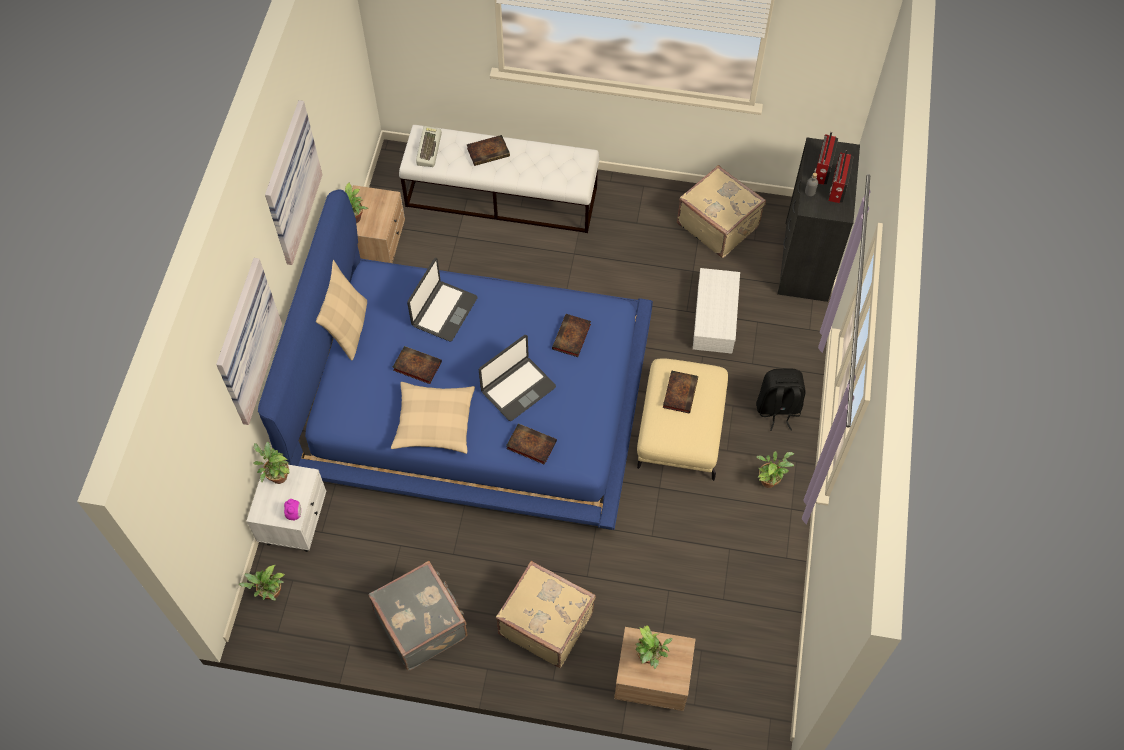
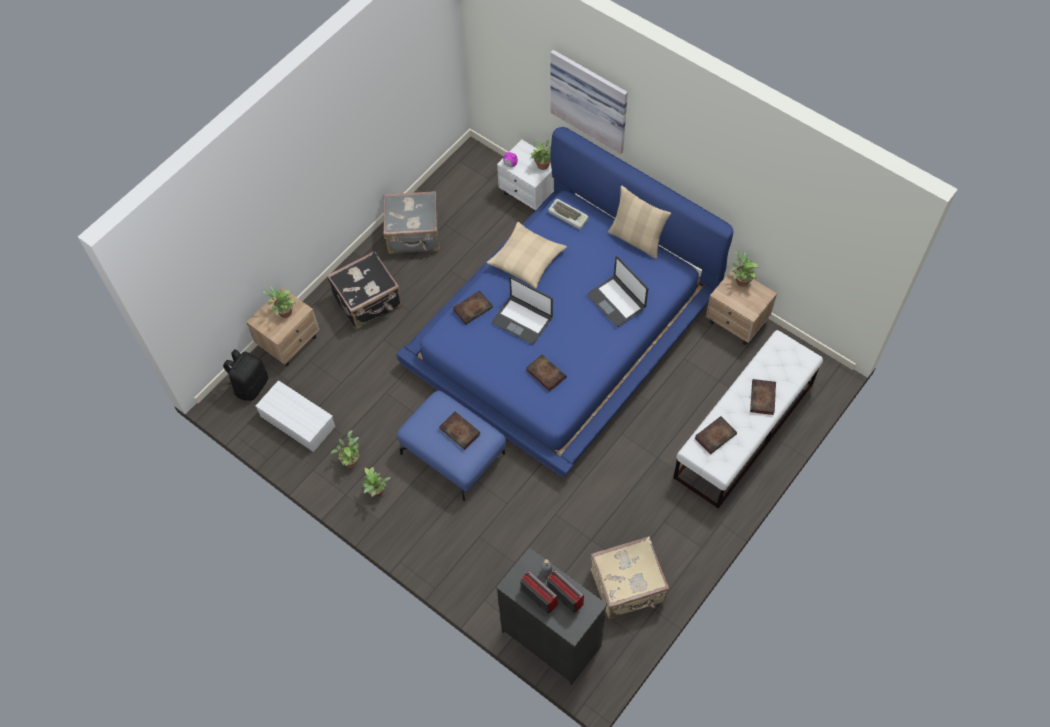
camera: 120 degrees right, 0 degrees up
(270, 594) = (487, 165): potted plant -> potted plant (350, 460)
(288, 183) = (702, 149): picture -> none
(416, 366) = (579, 266): book -> book (715, 435)
(428, 148) = (788, 356): keyboard -> keyboard (569, 215)
(517, 388) = (522, 320): laptop -> laptop turned 45 degrees counterclockwise
(546, 622) = (369, 302): beige suitcase -> black suitcase
(680, 430) = (454, 453): beige ottoman -> blue ottoman
(715, 319) = (535, 532): white storage box -> white storage box (296, 421)
(778, 409) = (428, 532): black backpack -> black backpack (250, 385)

